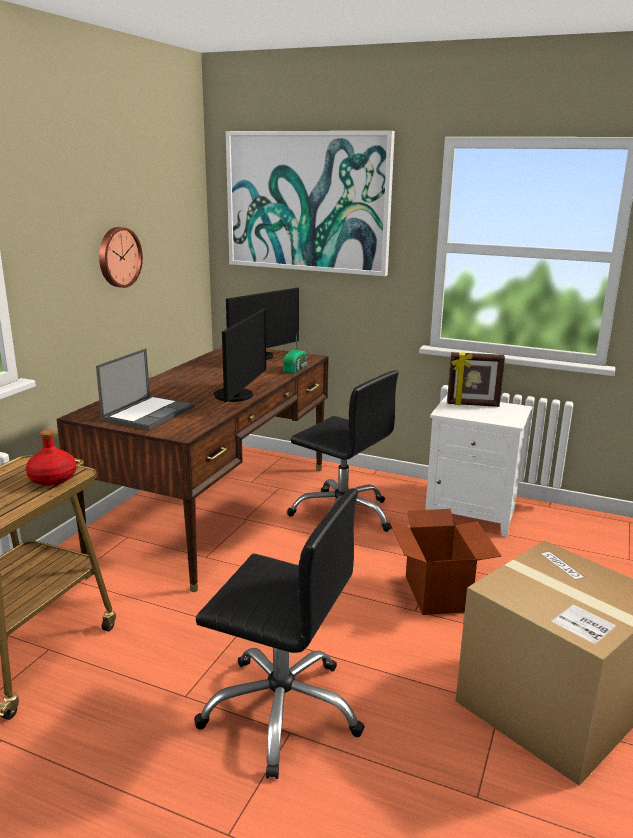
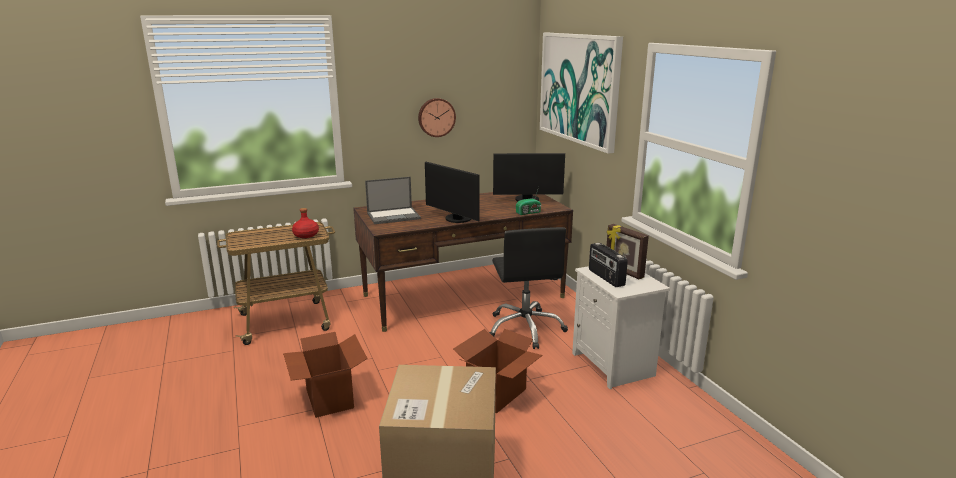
camera: 45 degrees right, 0 degrees up
(238, 395) = (456, 219): monitor -> monitor turned 75 degrees clockwise
(282, 710) = (328, 399): black office chair -> cardboard box
(473, 414) = (605, 278): none -> radio

